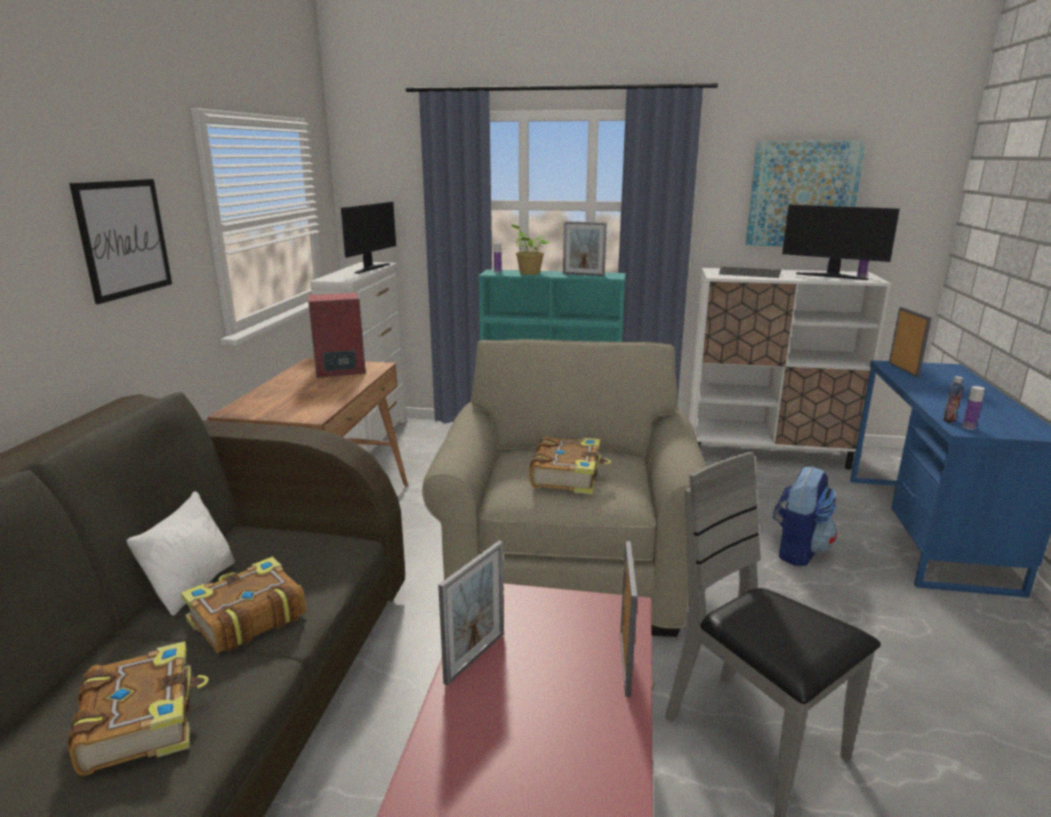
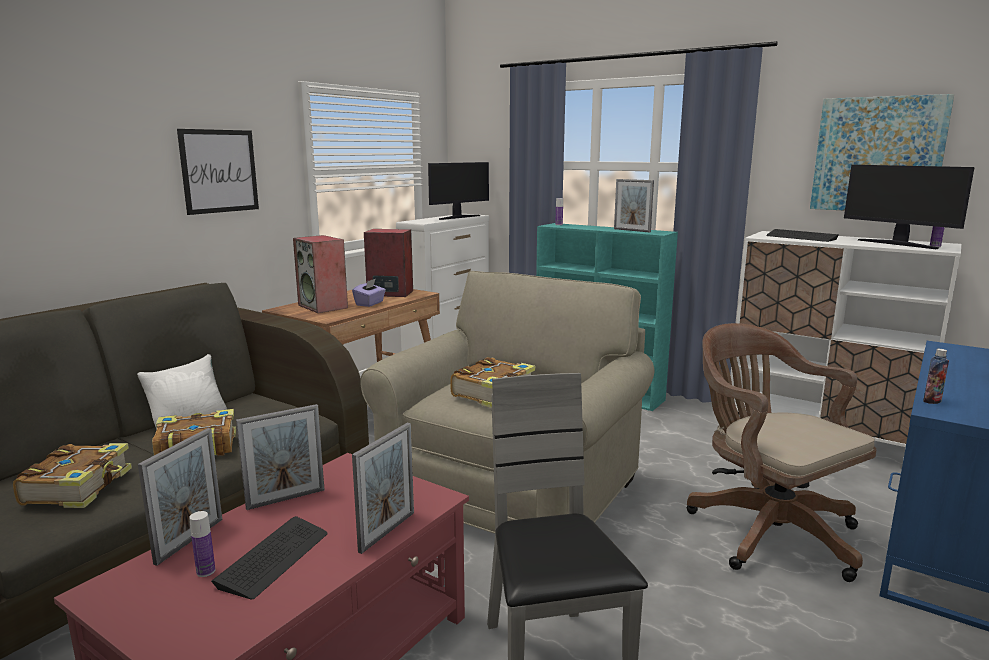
camera: 25 degrees right, 5 degrees down
(284, 400) = (323, 306): none -> speaker
(336, 388) = (370, 303): none -> purple tissue box
(528, 273) = (583, 227): potted plant -> none
(550, 735) = (274, 558): none -> keyboard
(798, 550) = (766, 529): backpack -> brown office chair
(903, 370) = (954, 353): picture frame -> picture frame (189, 541)
(968, 427) = (948, 410): bottle -> bottle (206, 571)

